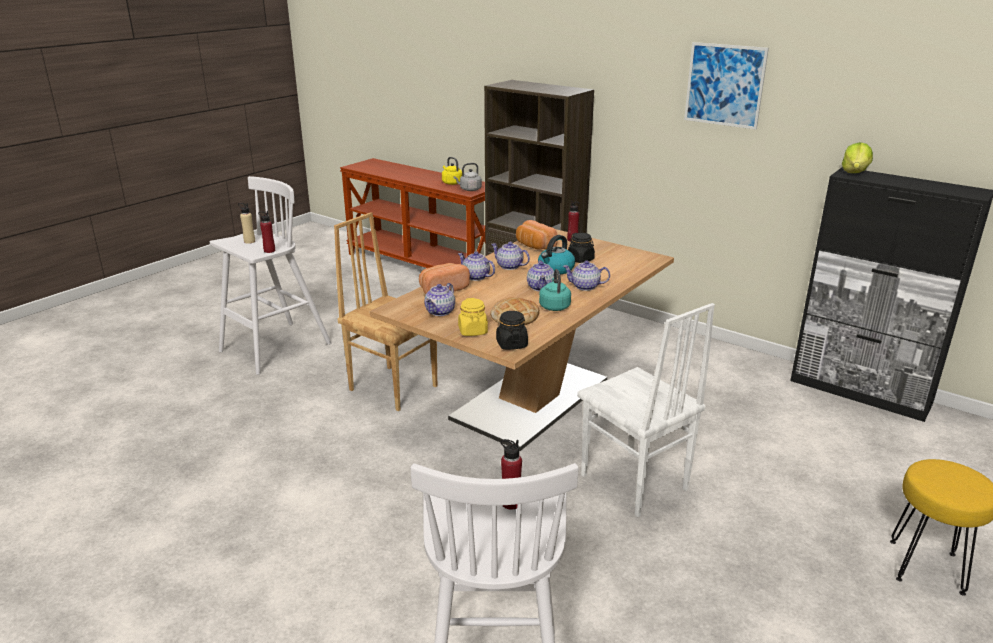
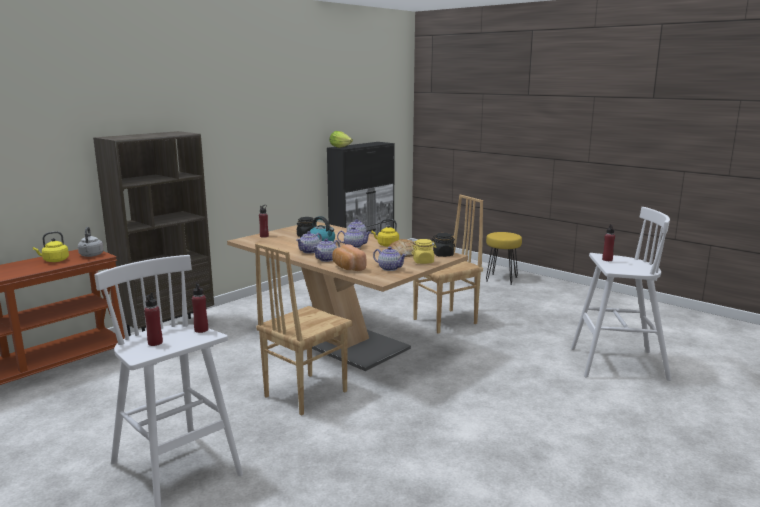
camera: 85 degrees left, 10 degrees down
(249, 241) = (155, 343): beige bottle -> red bottle
(534, 246) = (270, 244): bread -> none
(554, 306) = (386, 245): turquoise kettle -> yellow kettle
(633, 483) = (446, 321): white chair -> brown chair
(724, 85) = (262, 112): picture -> none

